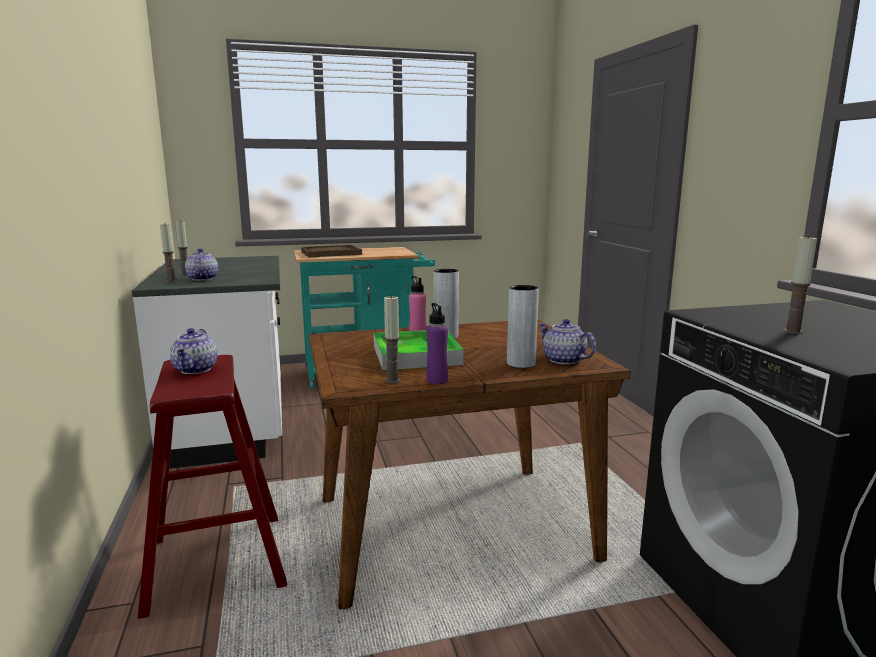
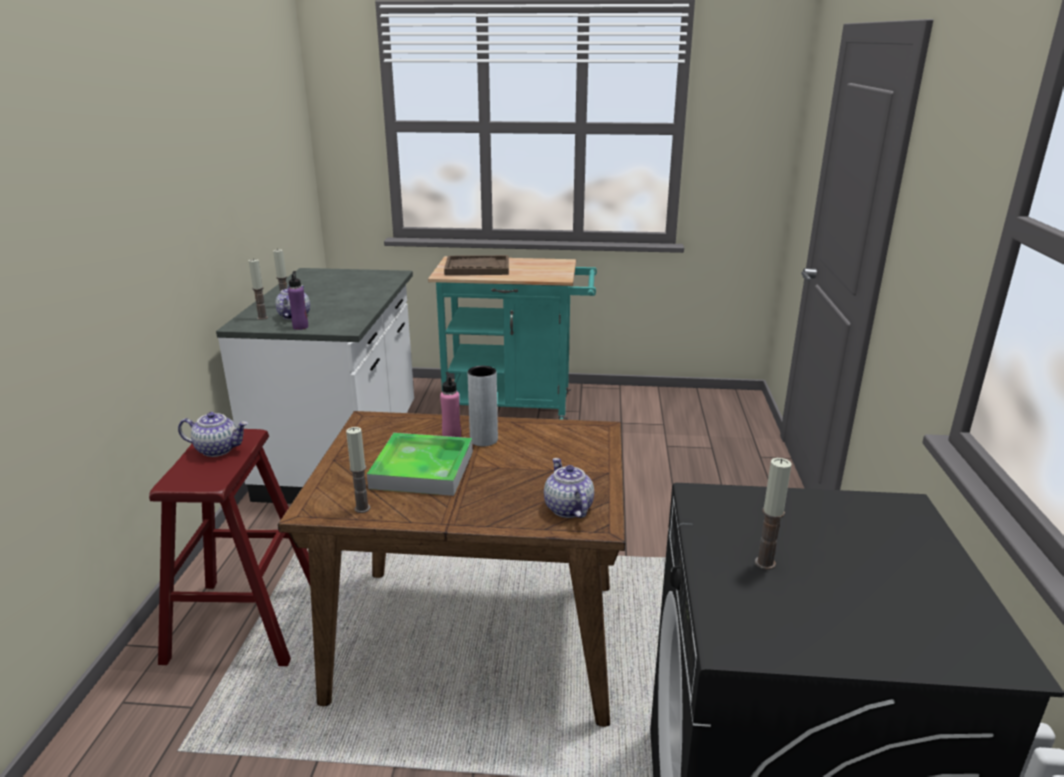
camera: 20 degrees right, 10 degrees up
(196, 369) = (218, 449): teapot -> teapot turned 105 degrees counterclockwise
(437, 380) = (403, 517): purple bottle -> purple bottle (300, 327)
(521, 363) = (515, 505): grey vase -> none

